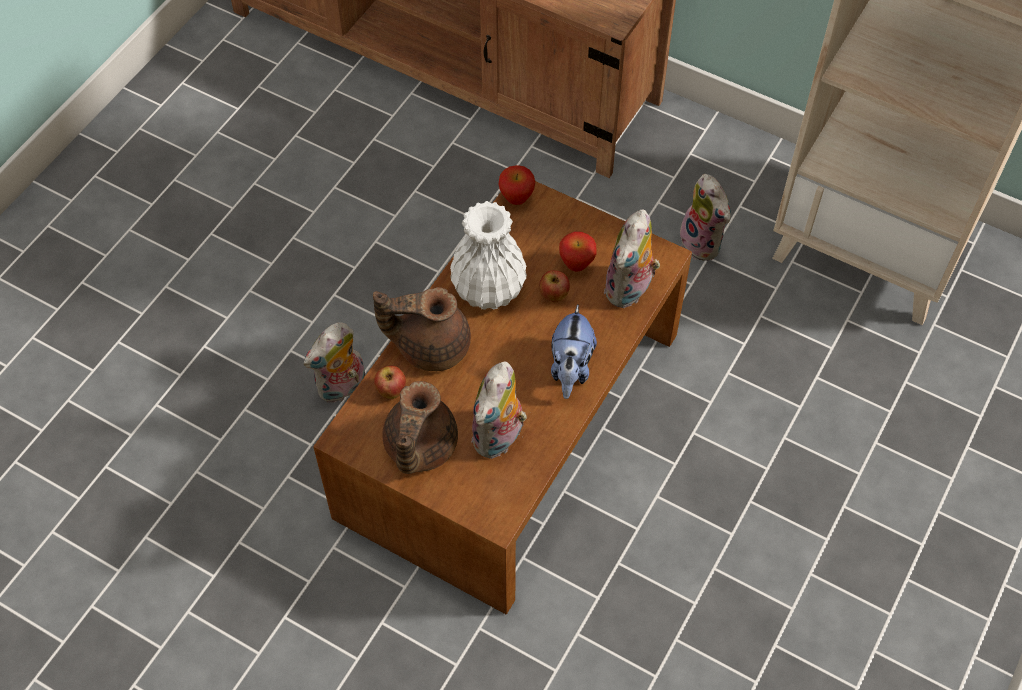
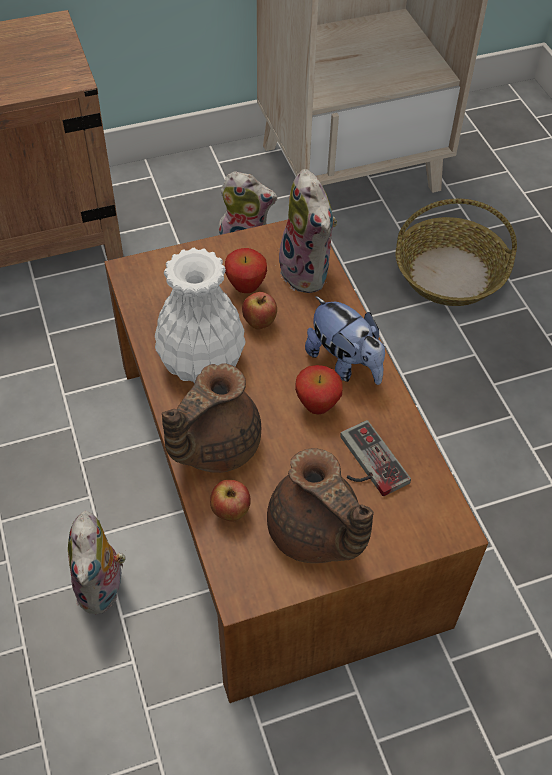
camera: 50 degrees left, 5 degrees down
(499, 438) = (366, 463): plush toy -> game controller
(516, 199) = (133, 279): apple -> apple (317, 406)
(833, 395) = (450, 274): none -> basket

